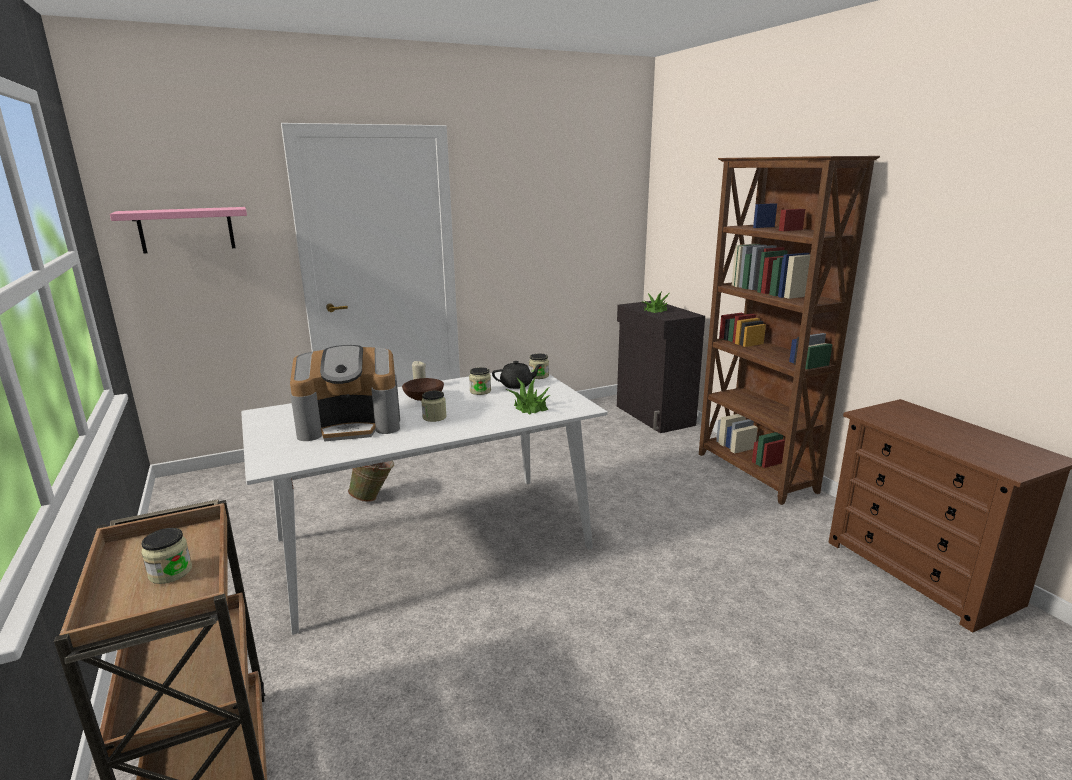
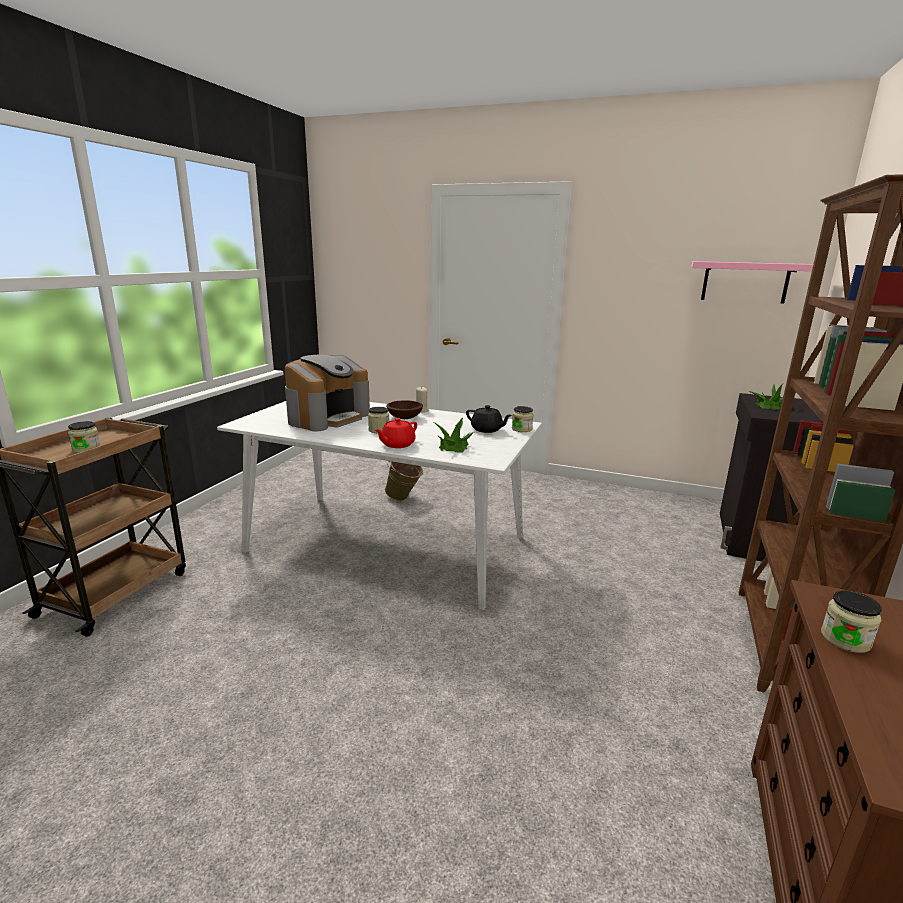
camera: 45 degrees right, 0 degrees up
(186, 229) = (361, 267): pink shelf -> pink shelf (745, 282)
(351, 424) = (328, 418): coffee machine -> coffee machine turned 90 degrees counterclockwise
(480, 391) = (450, 425): jar -> jar (845, 639)
(485, 423) = (397, 444): none -> red teapot

